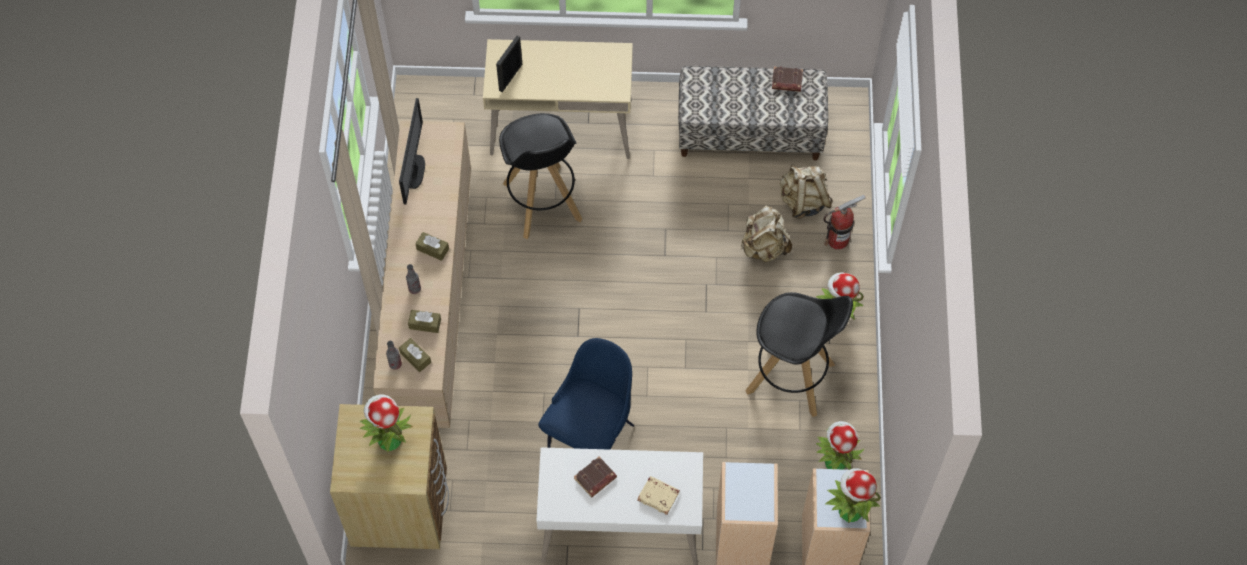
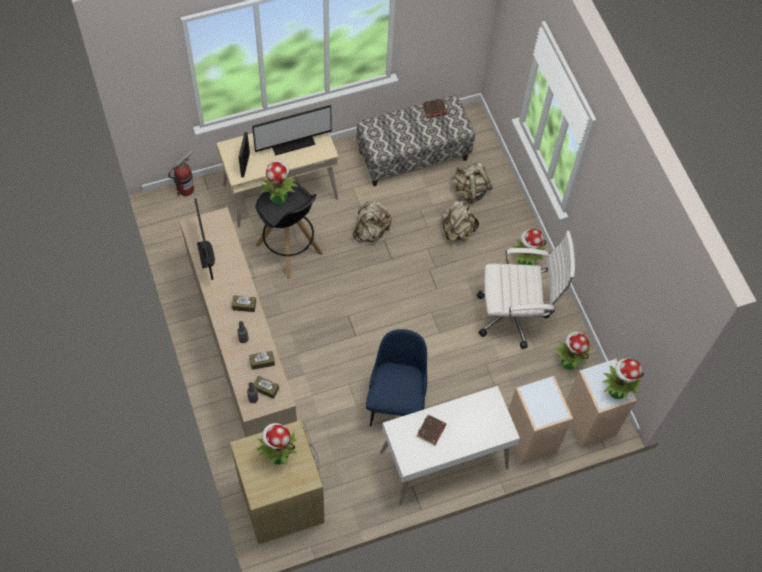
camera: 25 degrees left, 0 degrees up
(534, 129) = (279, 196): none -> potted plant
(580, 65) = (292, 141): none -> monitor
(654, 212) = (371, 231): none -> beige backpack
(659, 496) = (481, 427): beige book -> none
(791, 378) = (514, 315): black stool -> white office chair
(837, 240) = (504, 210): fire extinguisher -> fire extinguisher (186, 189)

